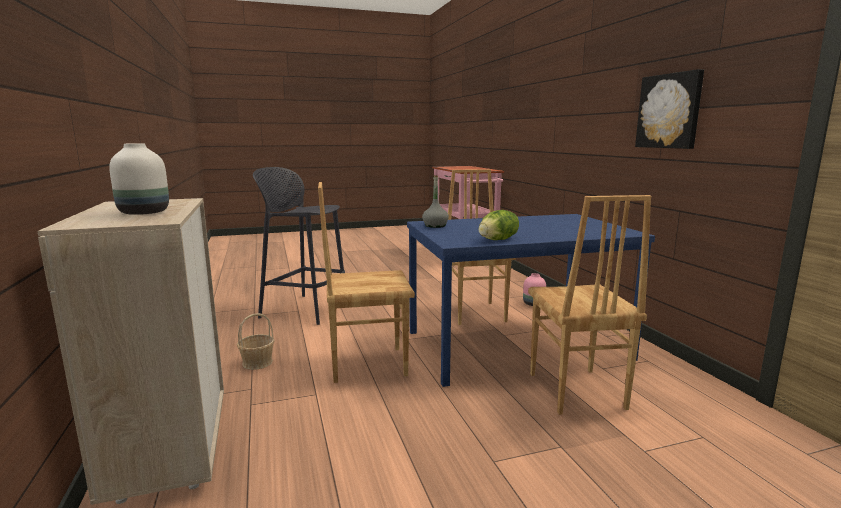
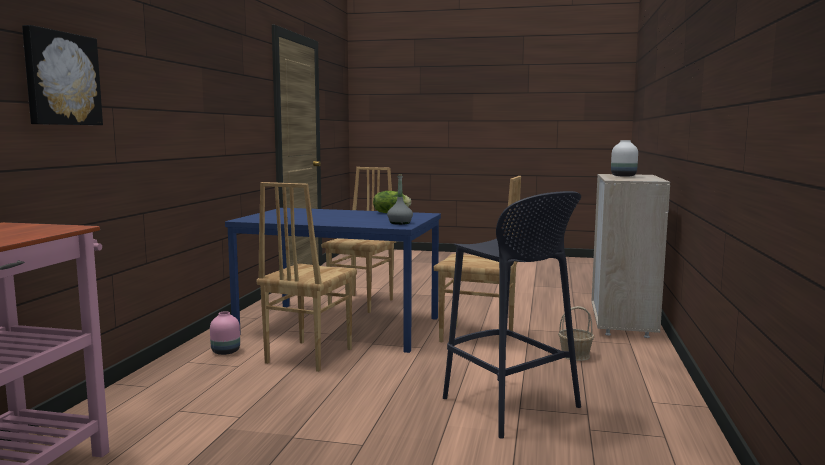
camera: 150 degrees left, 5 degrees down
(670, 111) = (229, 115): picture -> picture (61, 79)

